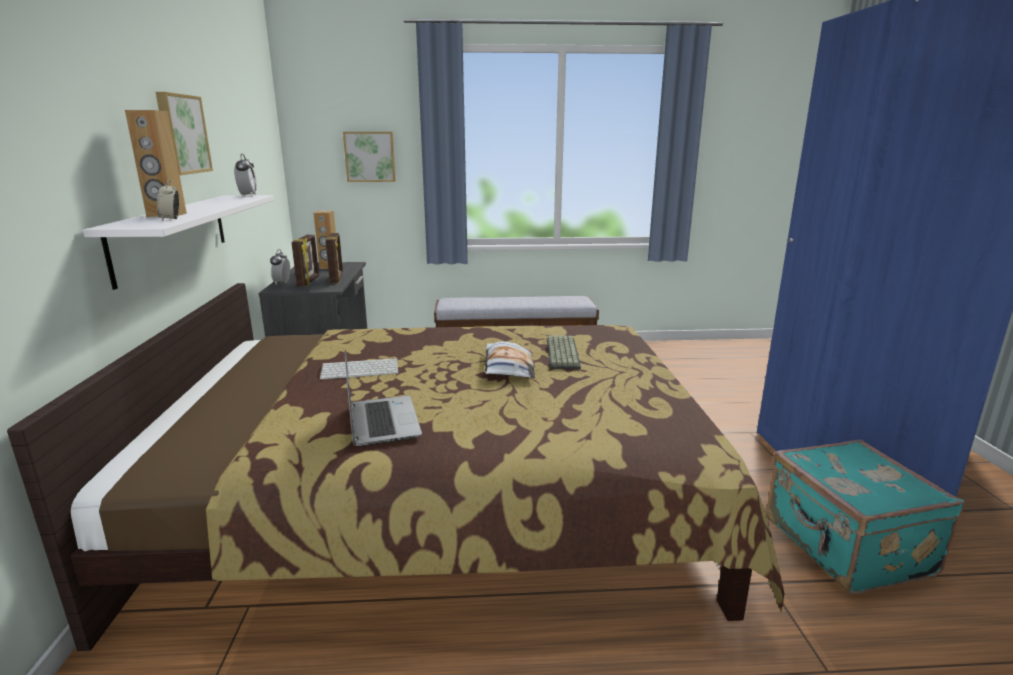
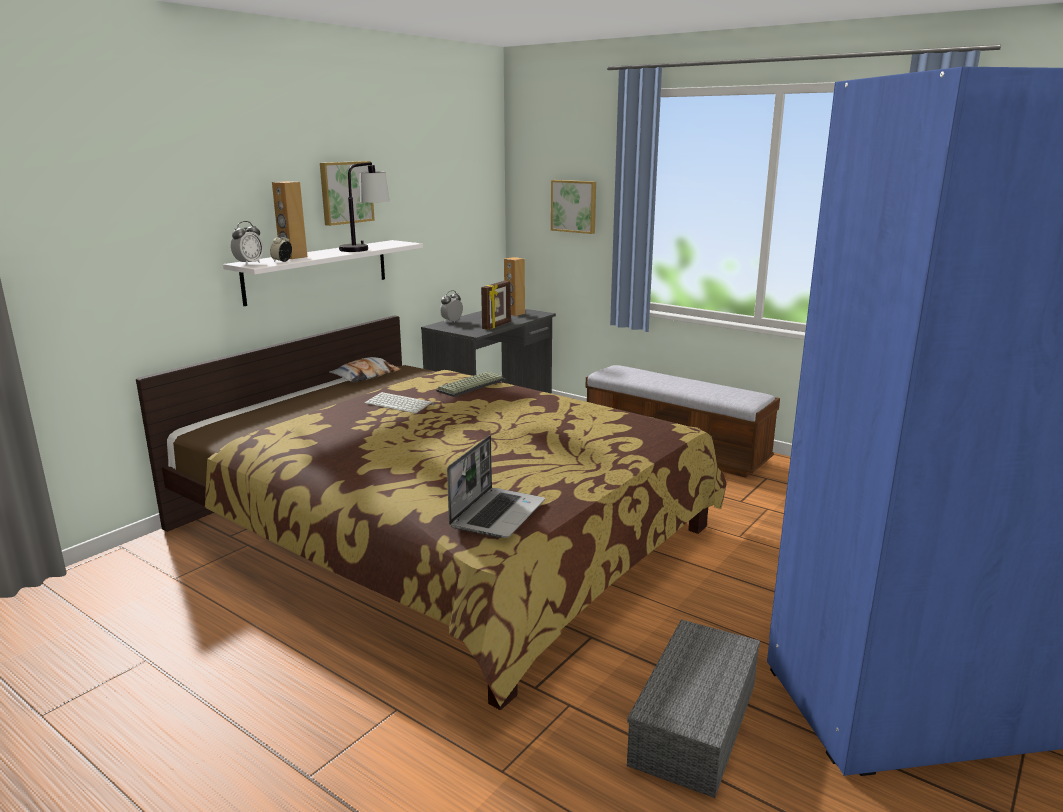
camera: 40 degrees right, 0 degrees up
(228, 202) = (365, 248): none -> table lamp
(248, 196) = (401, 243): alarm clock -> alarm clock (249, 263)
(309, 281) = (472, 324): picture frame -> none
(382, 421) = (345, 440): laptop -> laptop (497, 514)
(508, 367) = (498, 432): pillow -> pillow (365, 375)
(561, 353) = (565, 434): keyboard -> keyboard (471, 385)
(845, 547) = (695, 725): turquoise suitcase -> grey storage box

